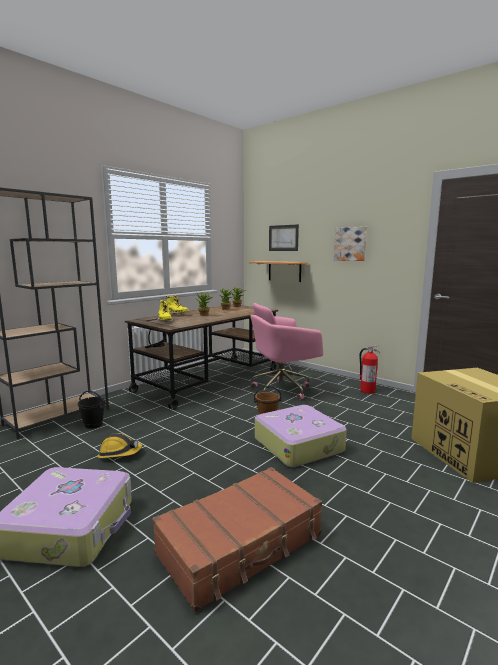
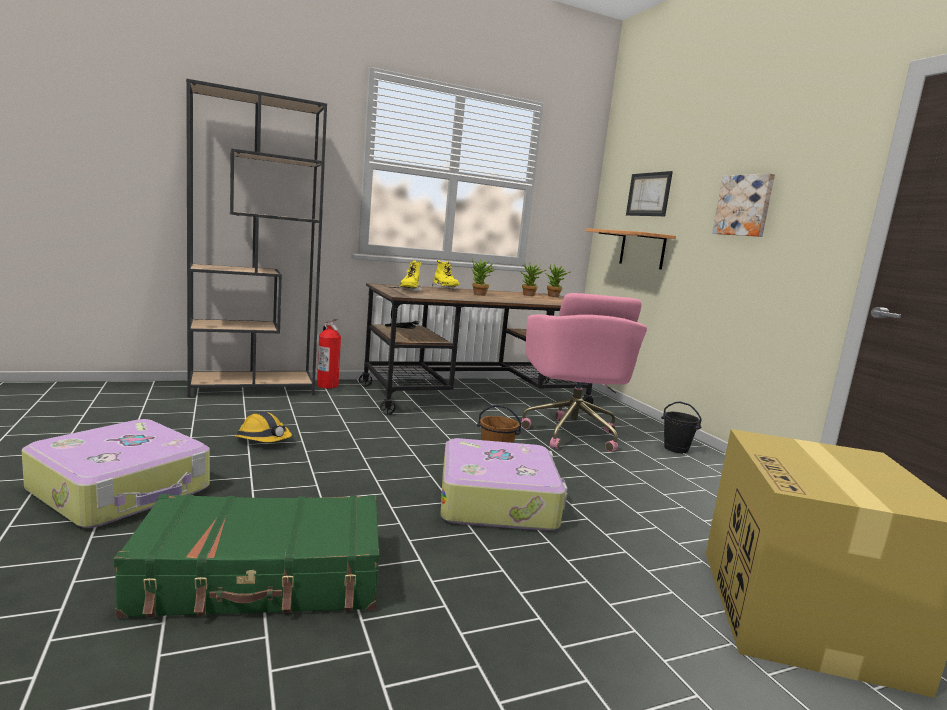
camera: 25 degrees right, 0 degrees up
(93, 424) = (277, 405): black bucket -> black bucket (676, 449)
(241, 544) = (262, 577): brown suitcase -> green suitcase
(283, 390) = (569, 433): pink office chair -> pink office chair turned 105 degrees counterclockwise
(367, 391) = (715, 470): fire extinguisher -> fire extinguisher (327, 385)

